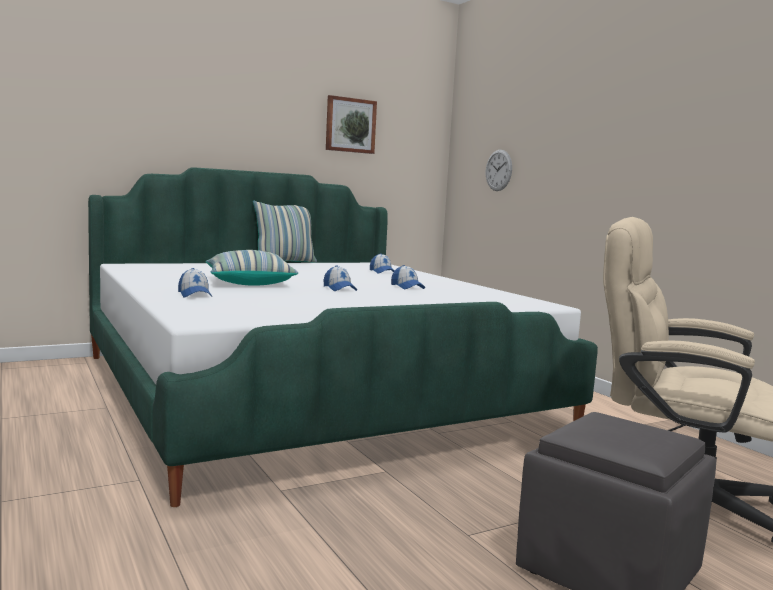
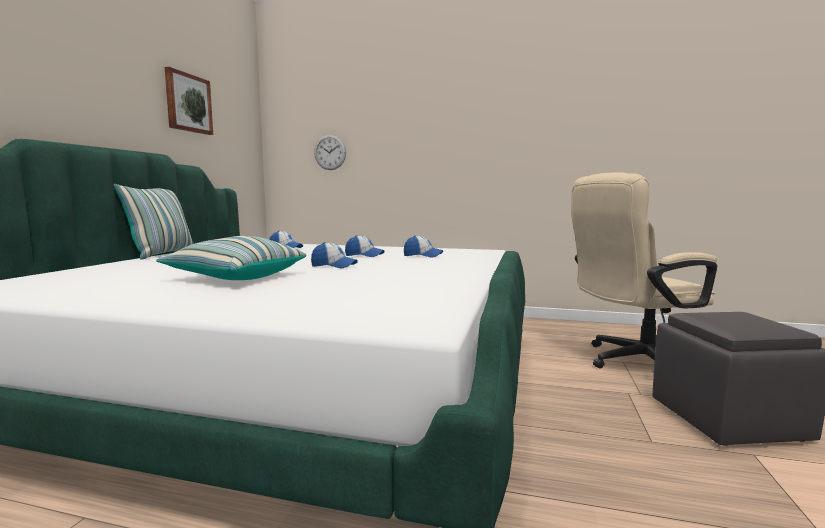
camera: 45 degrees left, 0 degrees up
(194, 295) = (253, 301): cap -> cap (423, 255)

